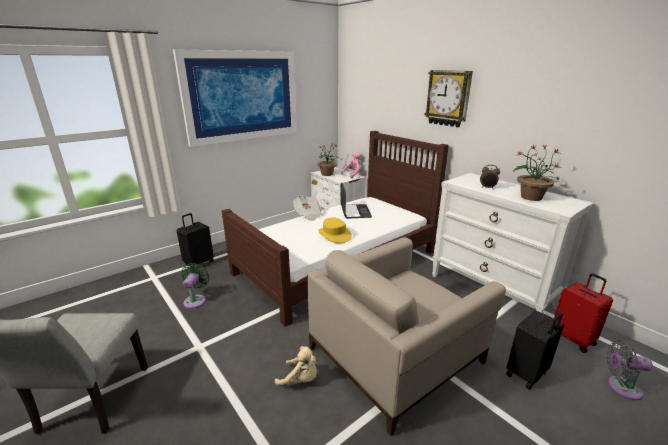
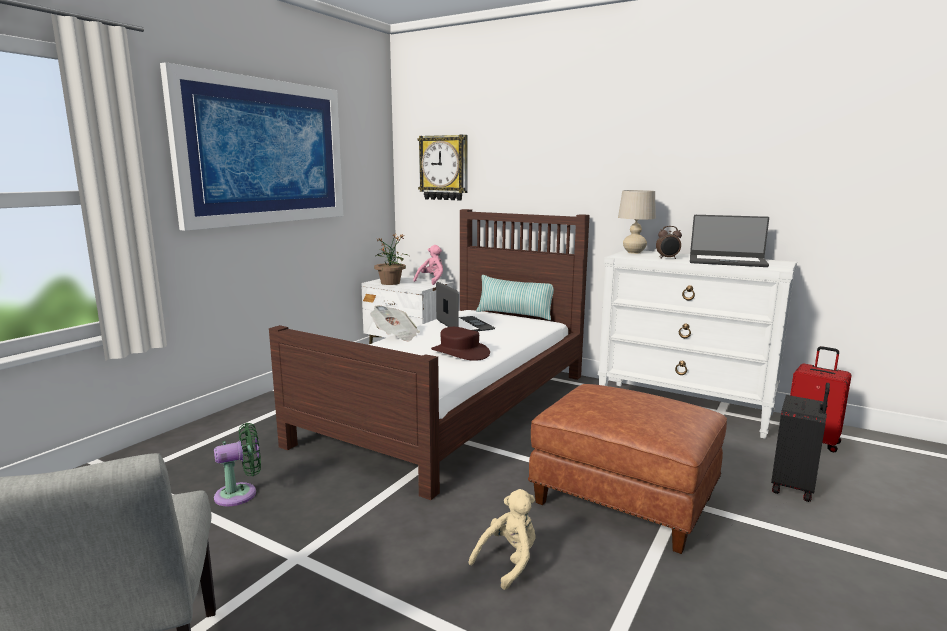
camera: 20 degrees left, 10 degrees down
(196, 300) = (240, 494): green fan -> green fan turned 75 degrees clockwise
(199, 263) = (206, 442): black suitcase -> none
(300, 380) = (508, 562): beige plush toy -> beige plush toy turned 45 degrees counterclockwise
(334, 235) = (460, 352): yellow hat -> brown hat
(396, 205) = (514, 314): none -> pillow
(396, 354) = (621, 500): beige armchair -> brown ottoman
(448, 98) = (582, 151): wall clock -> wall clock (444, 168)
(470, 178) = (634, 252): none -> beige table lamp
(530, 197) = (727, 261): potted plant -> laptop
(620, 387) = (896, 478): grey fan -> none

